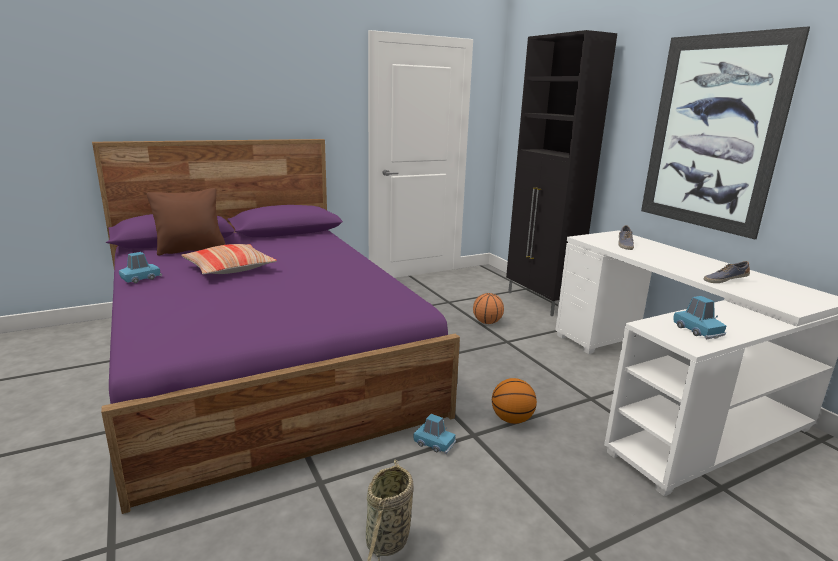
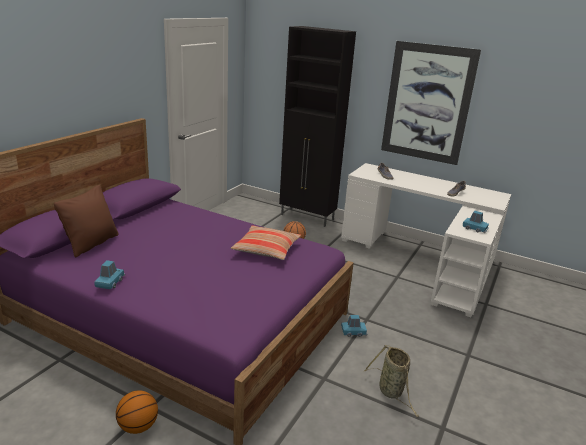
camera: 35 degrees left, 5 degrees up
(229, 268) = (162, 254): pillow -> pillow (266, 249)
(511, 419) = (374, 303): basketball -> basketball (138, 426)

